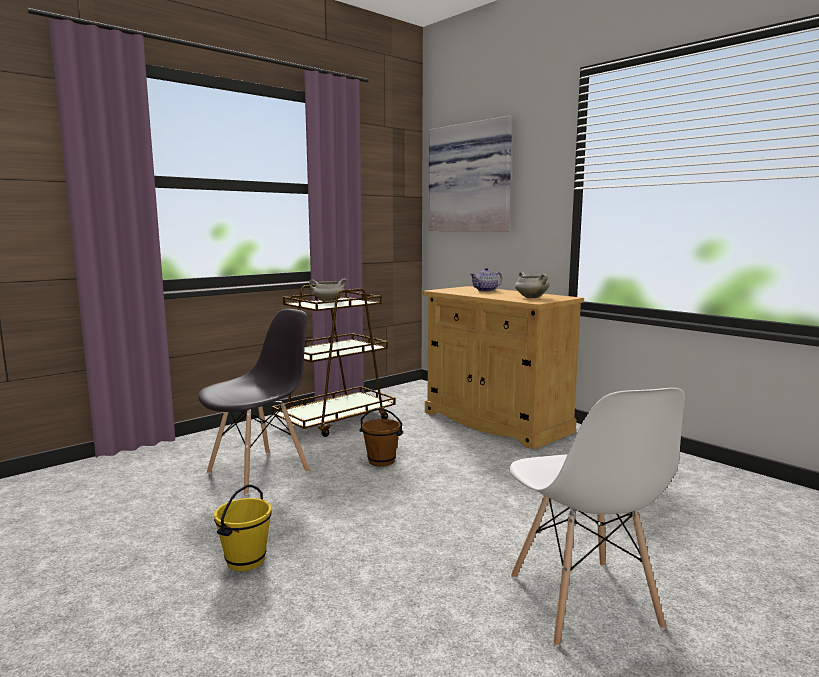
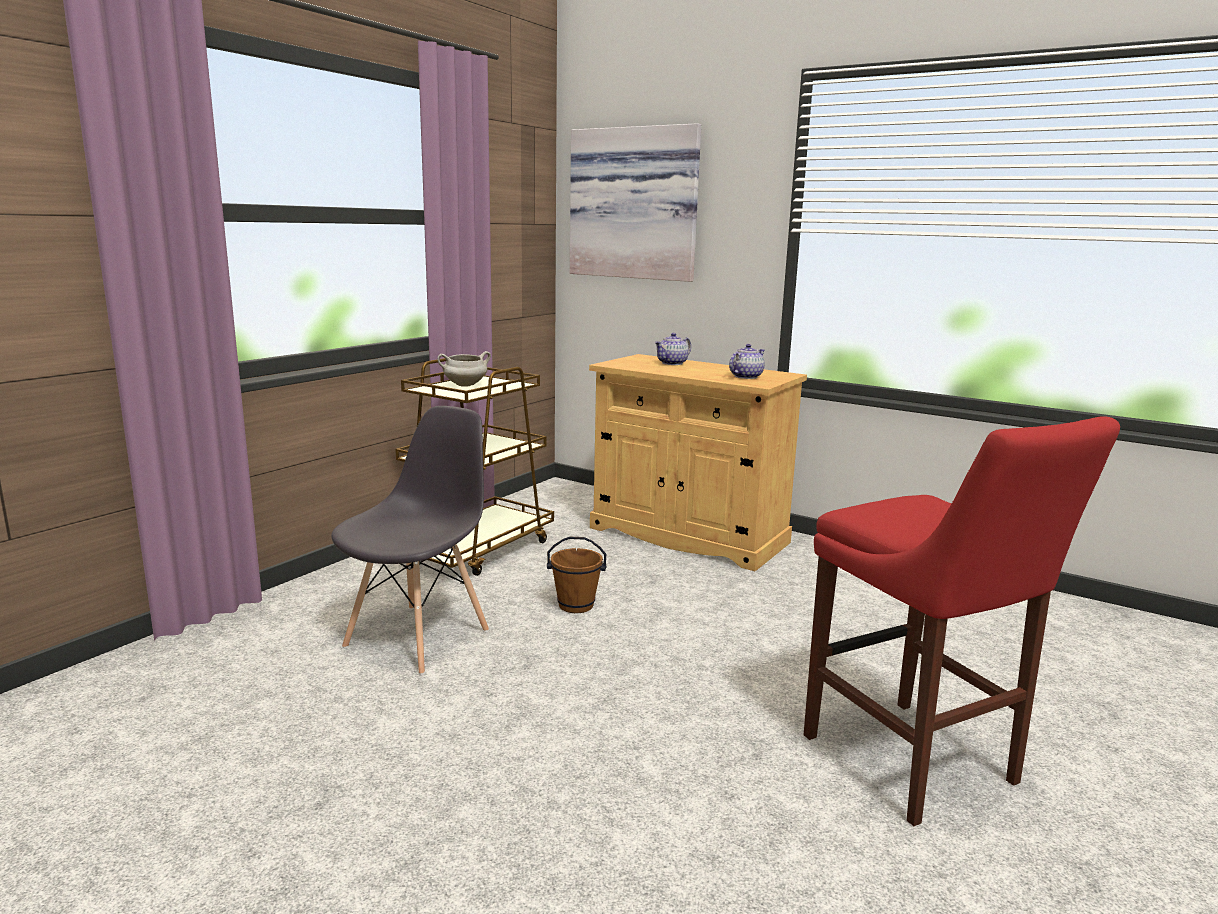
camera: 15 degrees left, 5 degrees up
(245, 560) = (484, 770): yellow bucket -> none
(530, 298) = (745, 377): white cooking pot -> teapot
(583, 602) = (915, 764): white chair -> red stool

